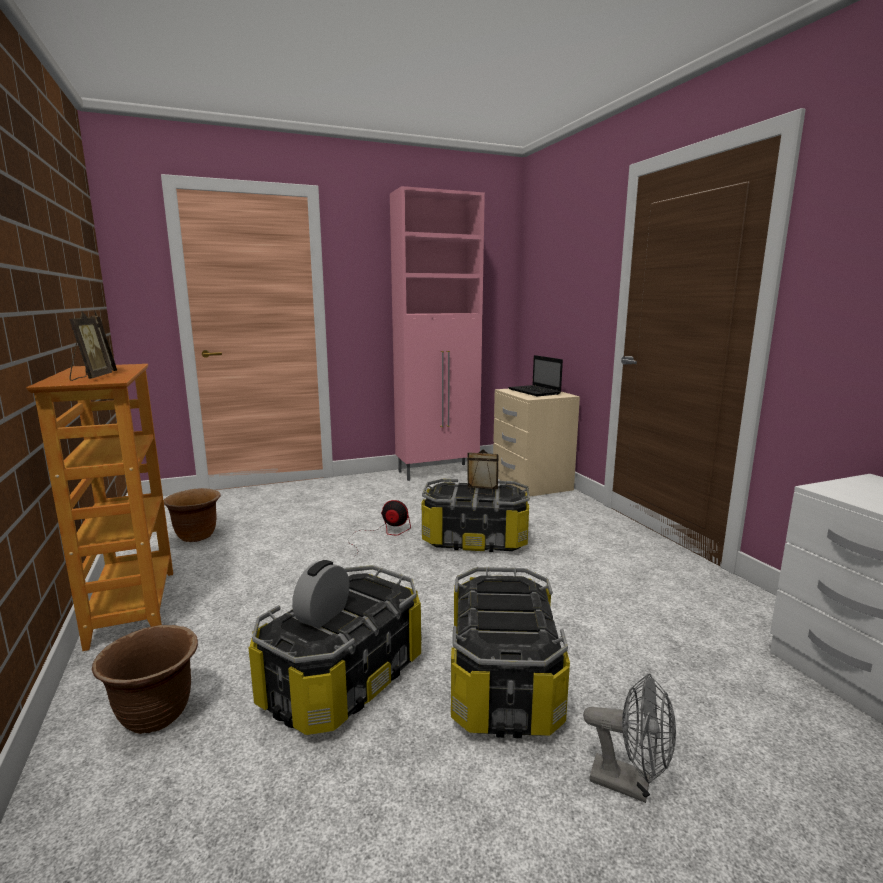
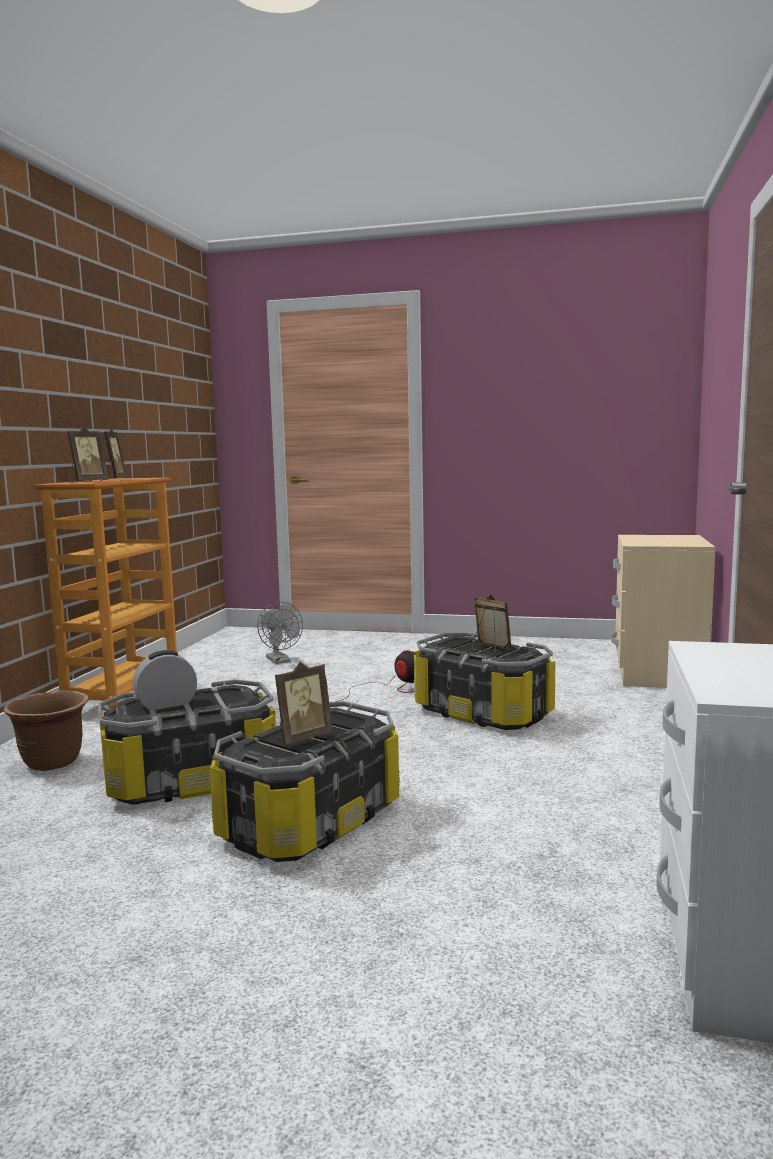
camera: 35 degrees right, 5 degrees down
(197, 536) = (232, 661): brown planter -> none
(438, 472) = (552, 645): pink cabinet -> none
(507, 615) = (302, 738): none -> picture frame
(535, 392) = (664, 539): laptop -> none
(630, 784) = (297, 920): grey fan -> grey fan (280, 661)

